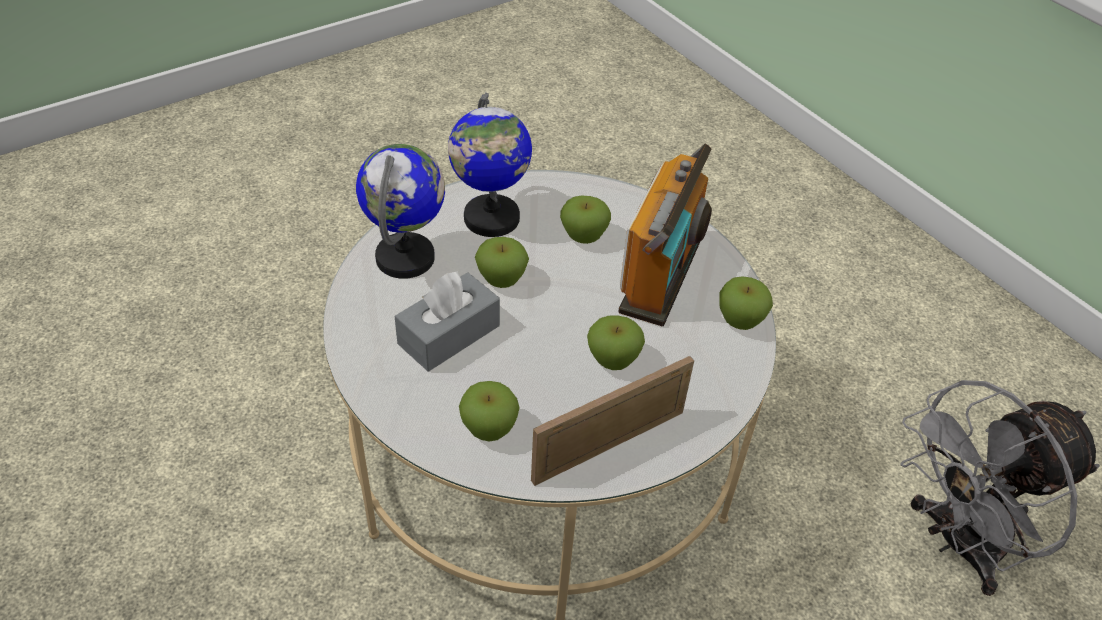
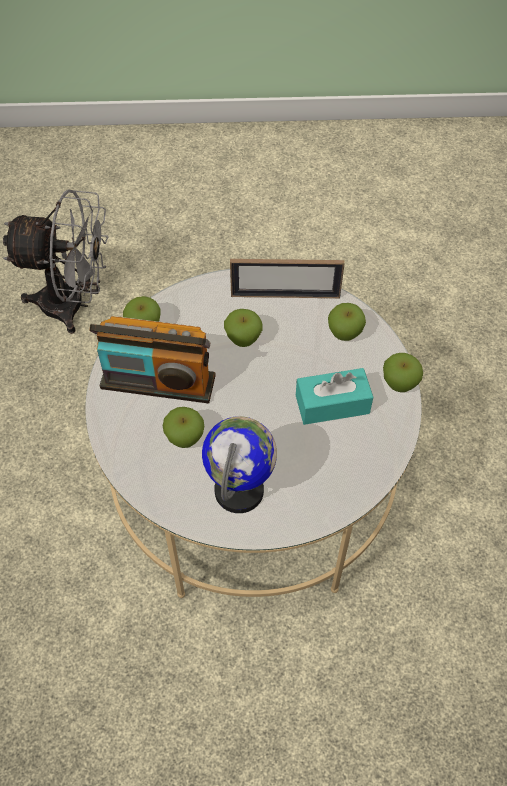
camera: 145 degrees left, 10 degrees up
(406, 258) = (326, 484): globe -> none
(449, 335) = (332, 404): grey tissue box -> turquoise tissue box
(501, 280) = (270, 430): apple -> apple (399, 384)
(662, 273) = (158, 382): radio -> radio turned 135 degrees counterclockwise

